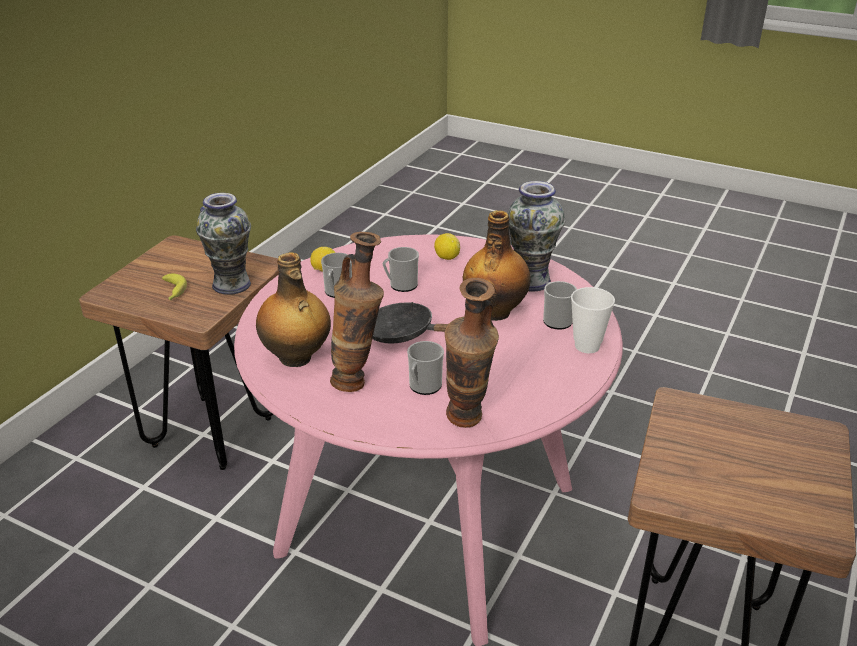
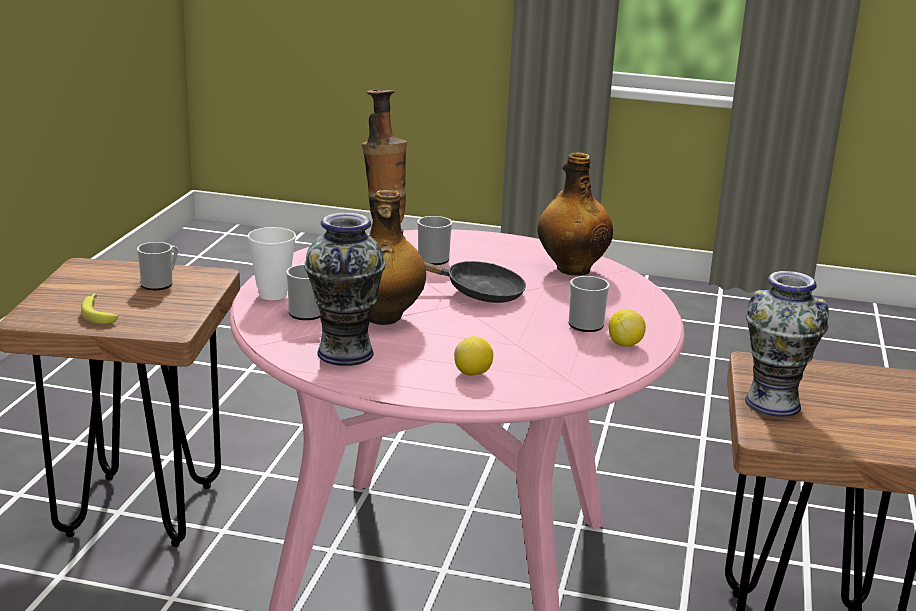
camera: 165 degrees right, 10 degrees down
(173, 292) = (833, 388): banana -> banana (98, 313)
(358, 381) = (497, 258): vase -> none
(400, 285) = (514, 335): mug -> mug (160, 283)

